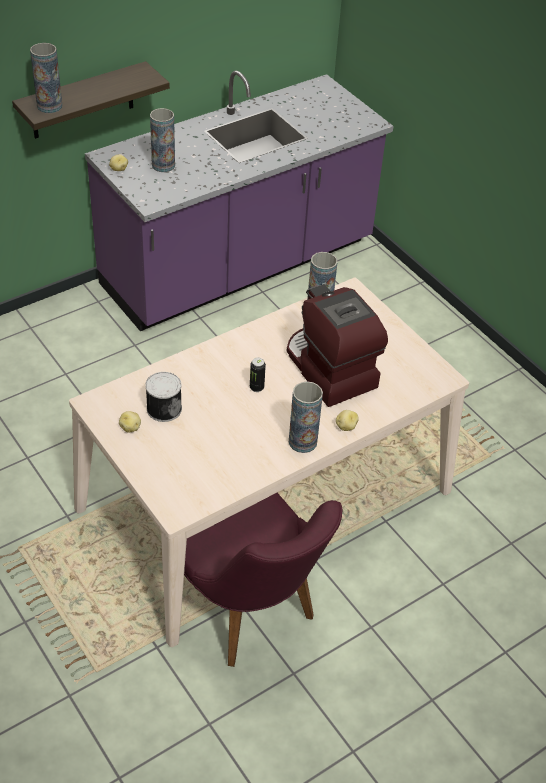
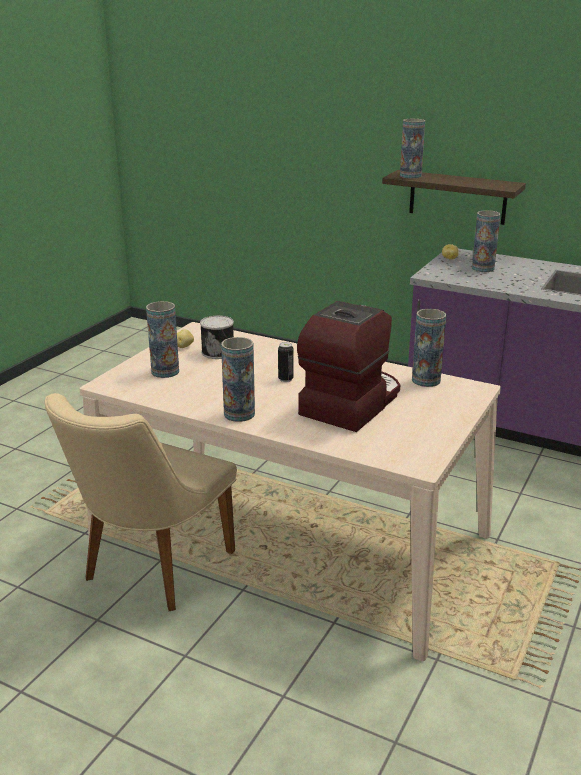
camera: 65 degrees right, 20 degrees down
(180, 460) = (165, 372): none -> vase
(251, 615) = (150, 572): purple chair -> beige chair
(346, 426) = (282, 429): potato -> none

